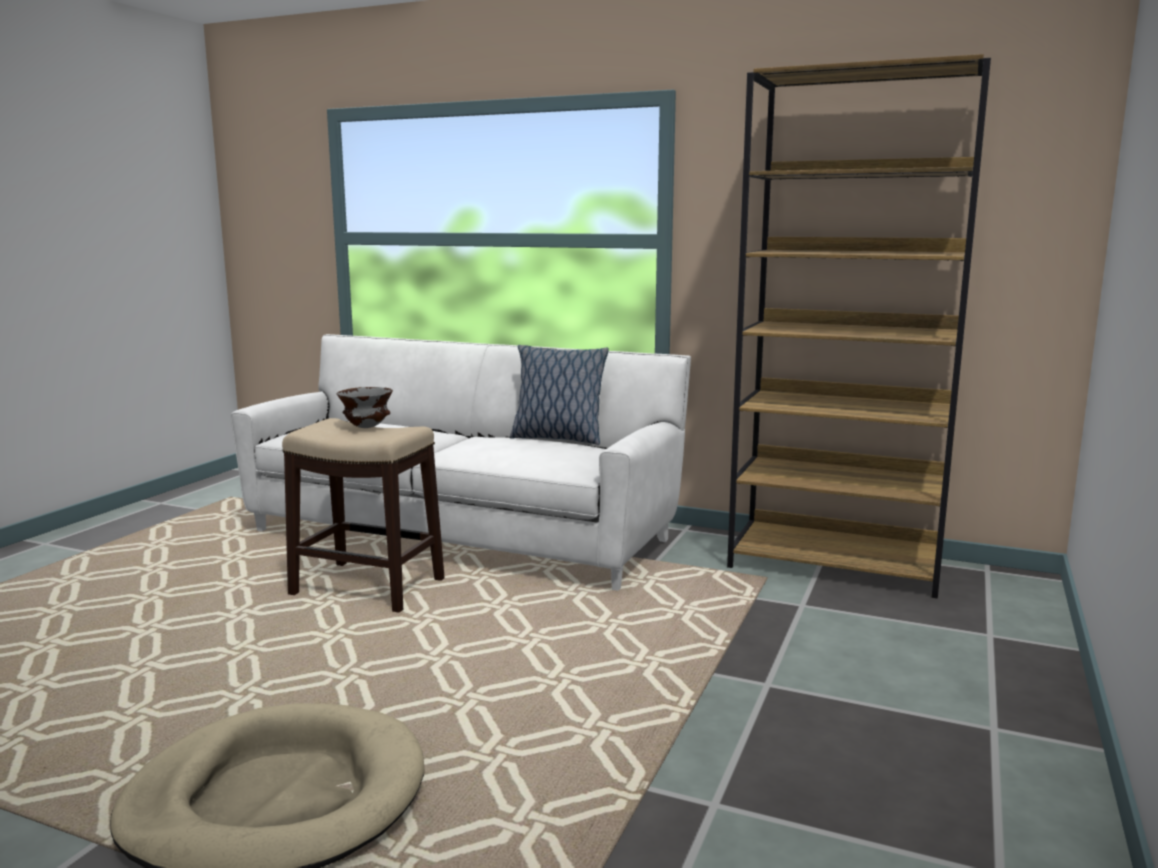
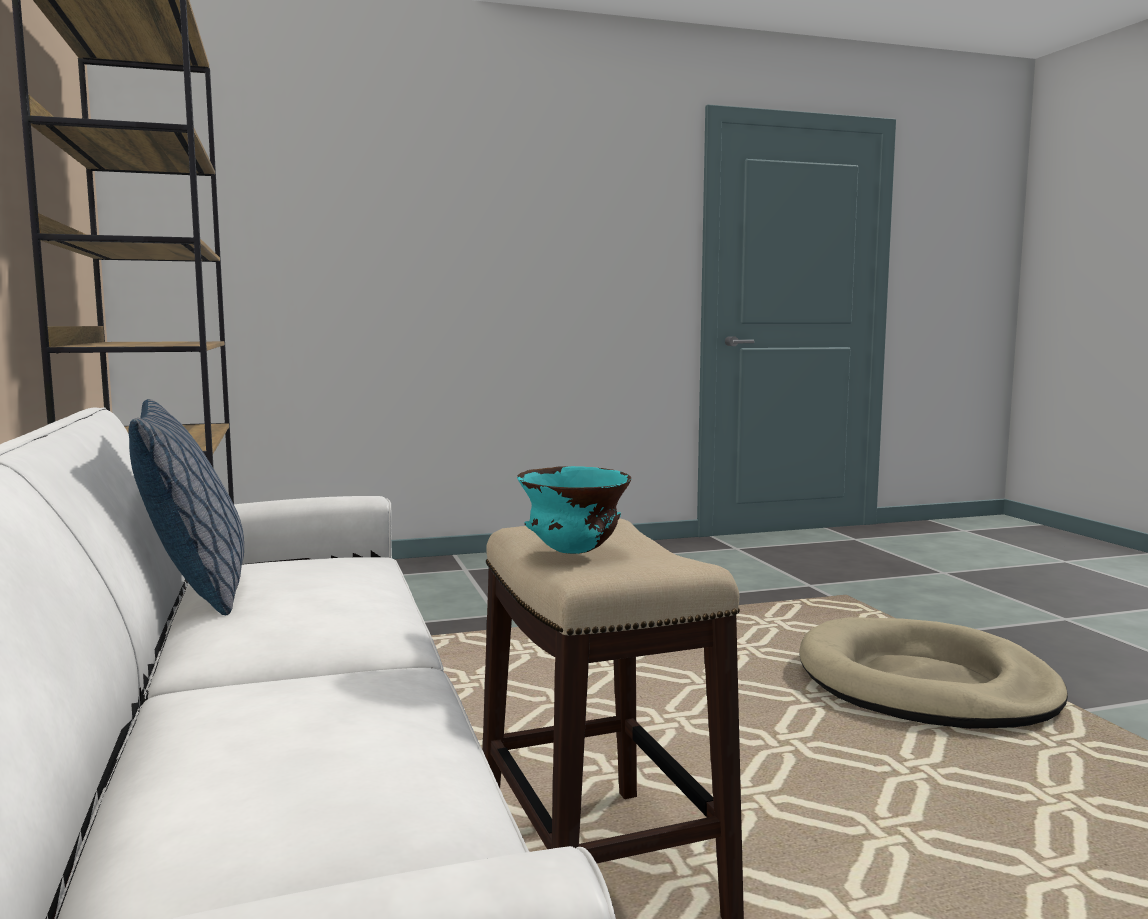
camera: 130 degrees left, 5 degrees down
(365, 428) = (575, 553): grey bowl -> turquoise bowl

